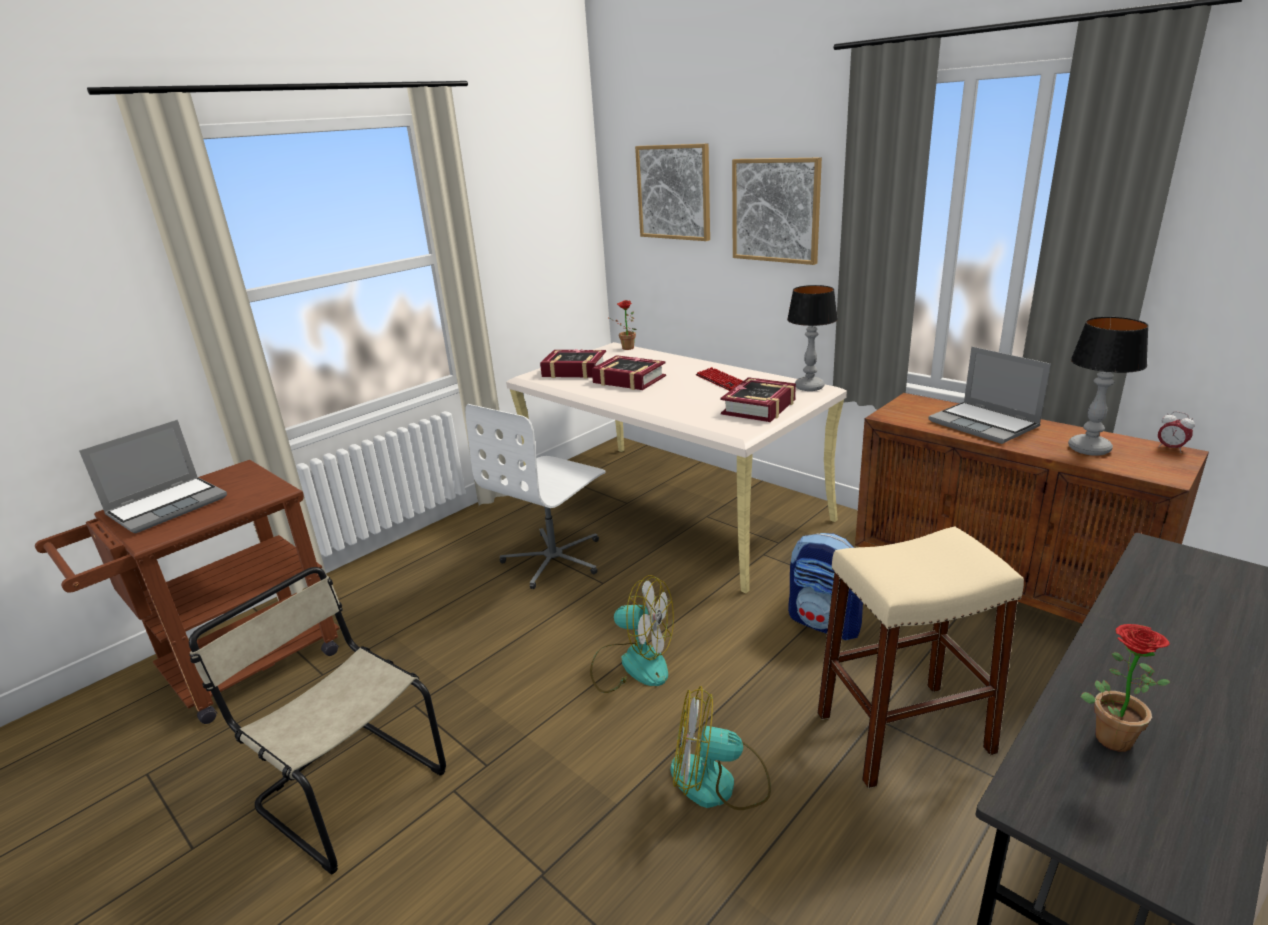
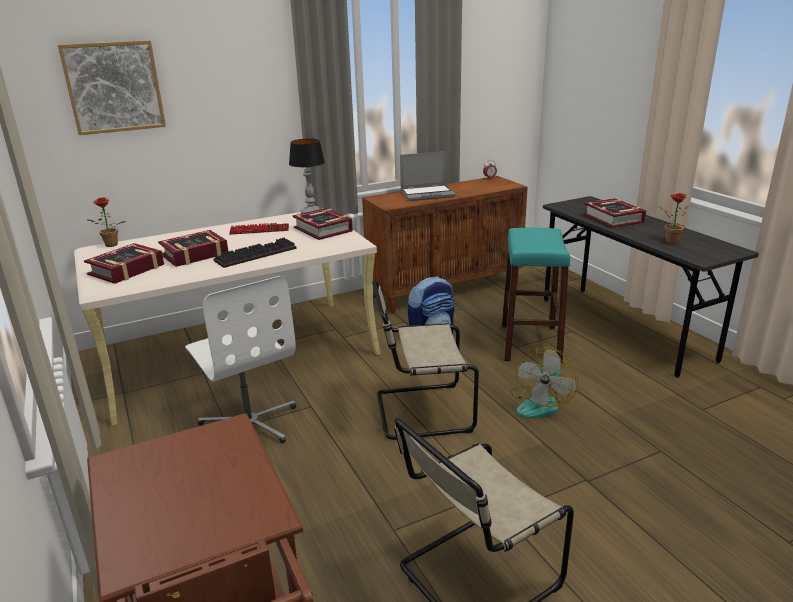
camera: 70 degrees left, 0 degrees up
(168, 505) = (177, 511): laptop -> none
(632, 664) = (419, 412): fan -> beige chair
(651, 401) = (256, 254): none -> keyboard
(776, 210) = (229, 92): picture -> none
(904, 732) = (530, 343): beige stool -> turquoise stool
(1090, 449) = (476, 187): table lamp -> none
(1173, 631) = (613, 219): none -> book

